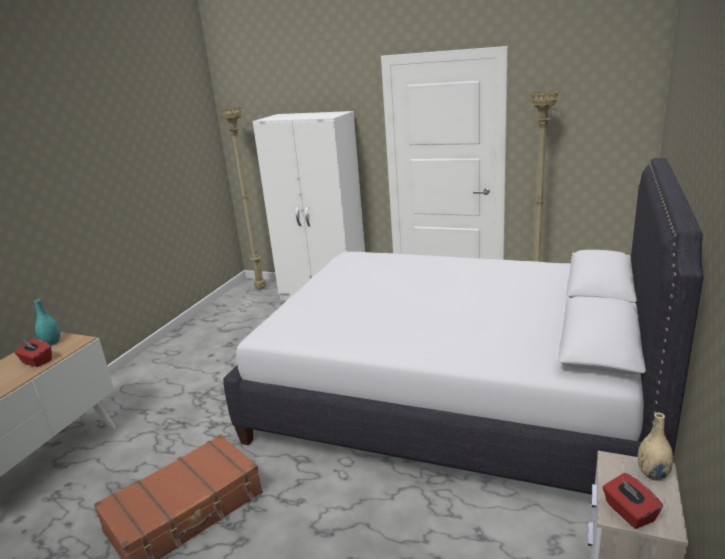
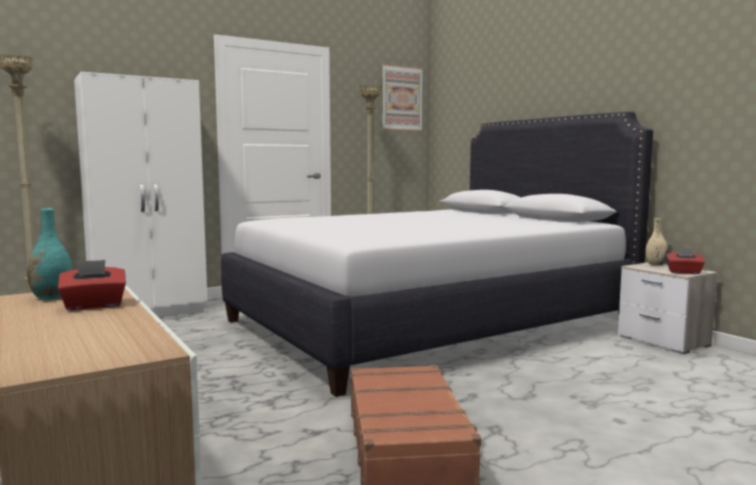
camera: 55 degrees left, 15 degrees down
(614, 95) = (401, 98): none -> picture

